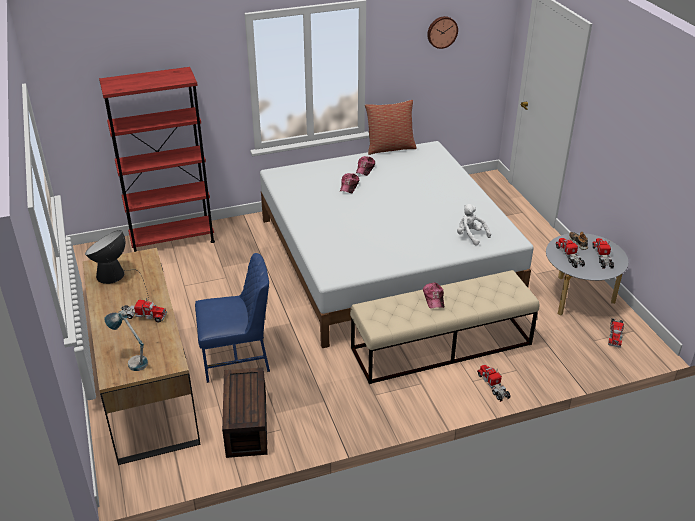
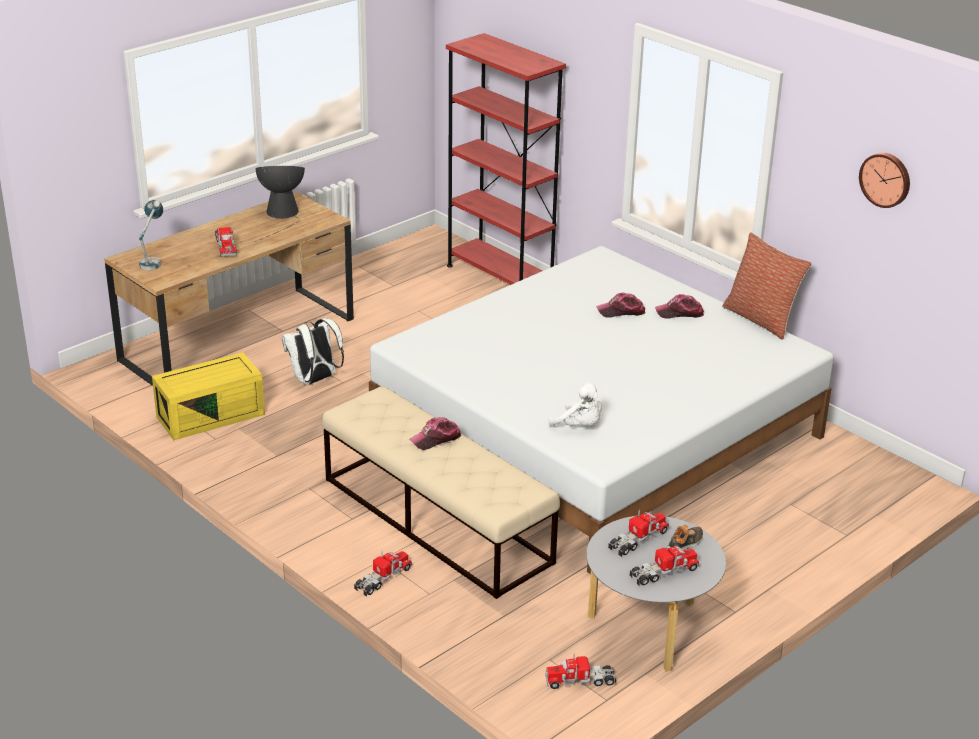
camera: 65 degrees right, 5 degrees down
(237, 358) = (314, 380): blue chair -> white backpack
(245, 424) = (211, 414): brown storage box -> yellow storage box
(470, 236) = (579, 426): white plush toy -> white plush toy turned 105 degrees clockwise

